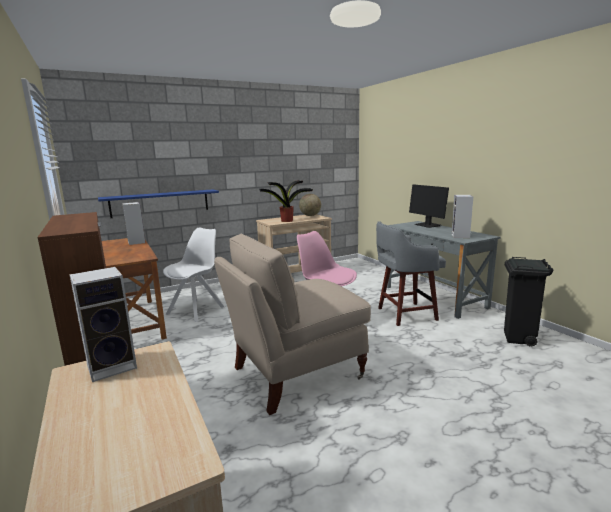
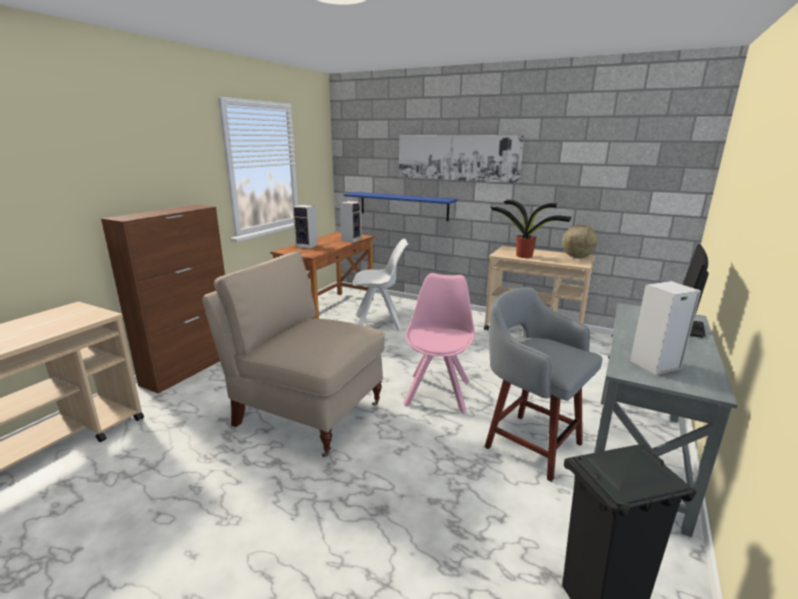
camera: 55 degrees right, 5 degrees up
(114, 366) = (79, 312): speaker -> speaker (307, 246)
(208, 155) = (457, 157): none -> picture

